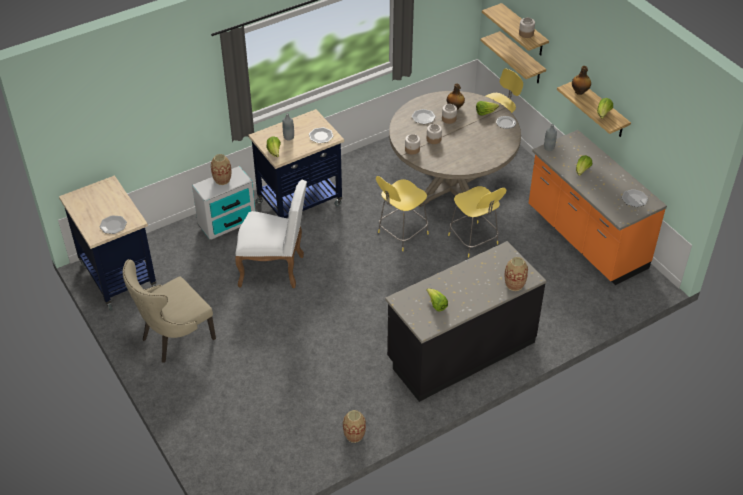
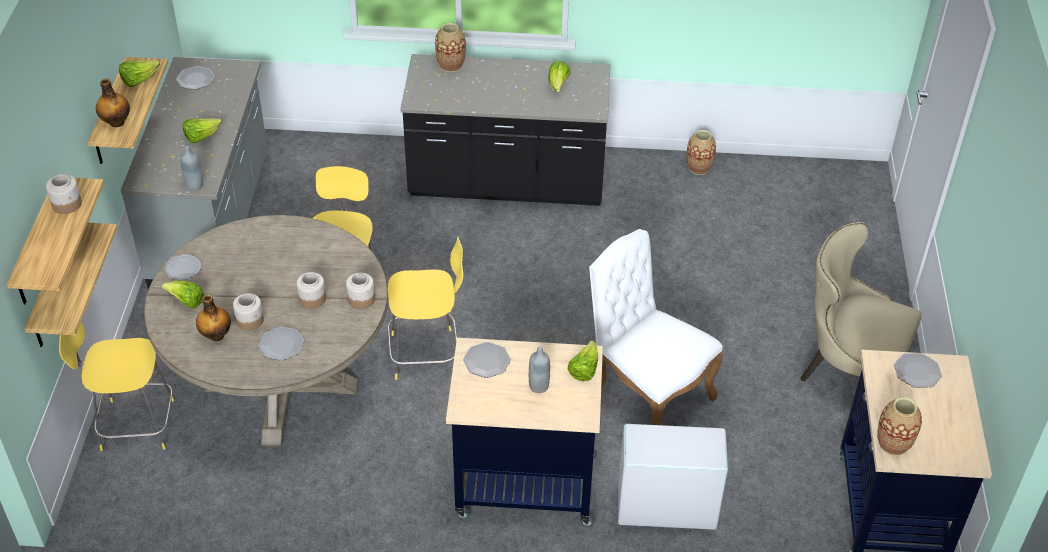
camera: 145 degrees left, 0 degrees up
(174, 338) = (847, 373): beige chair -> beige chair turned 150 degrees counterclockwise
(222, 180) = (671, 449): vase -> vase (893, 443)
(585, 239) = (213, 222): orange counter -> grey counter

